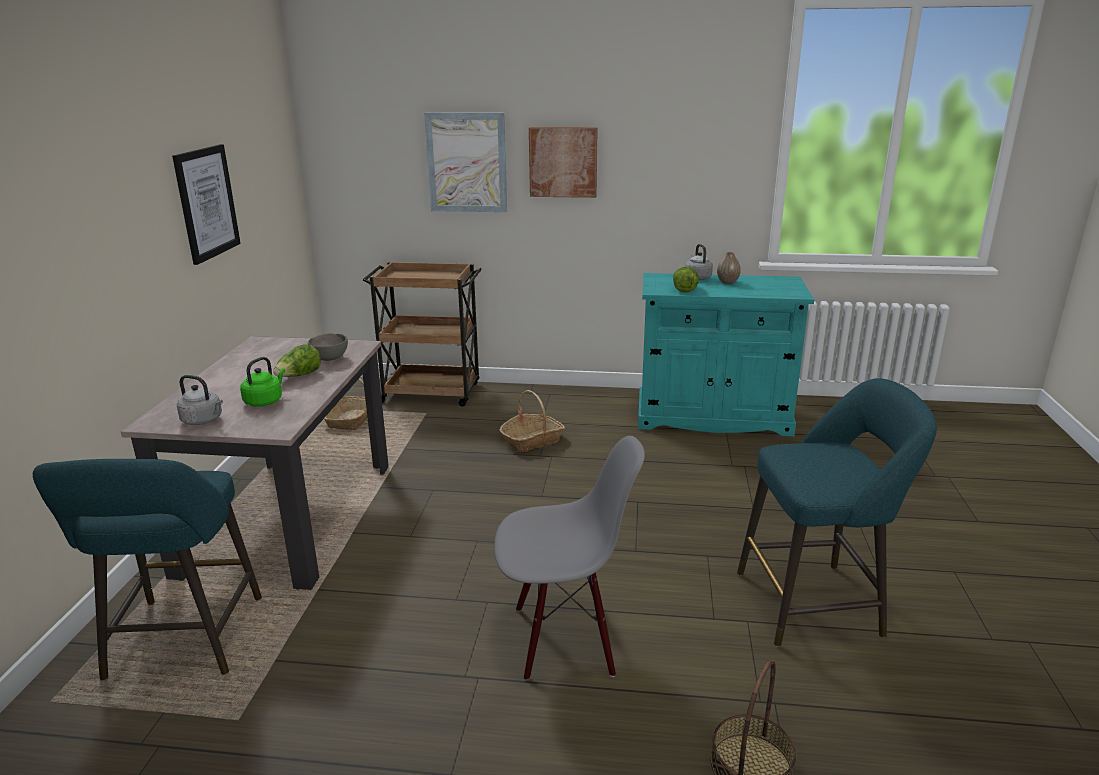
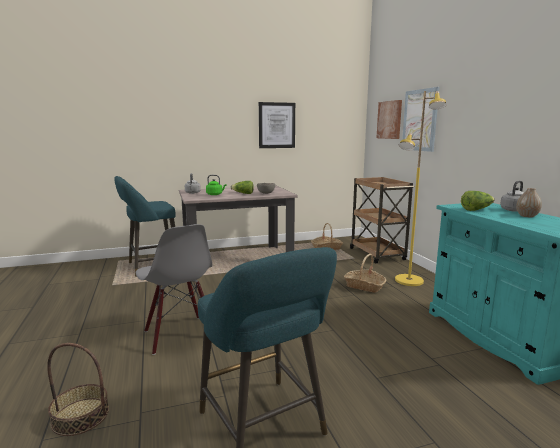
camera: 65 degrees right, 10 degrees down
(545, 407) = (409, 281): none -> yellow floor lamp
(563, 162) = (464, 117): picture -> picture (389, 120)

